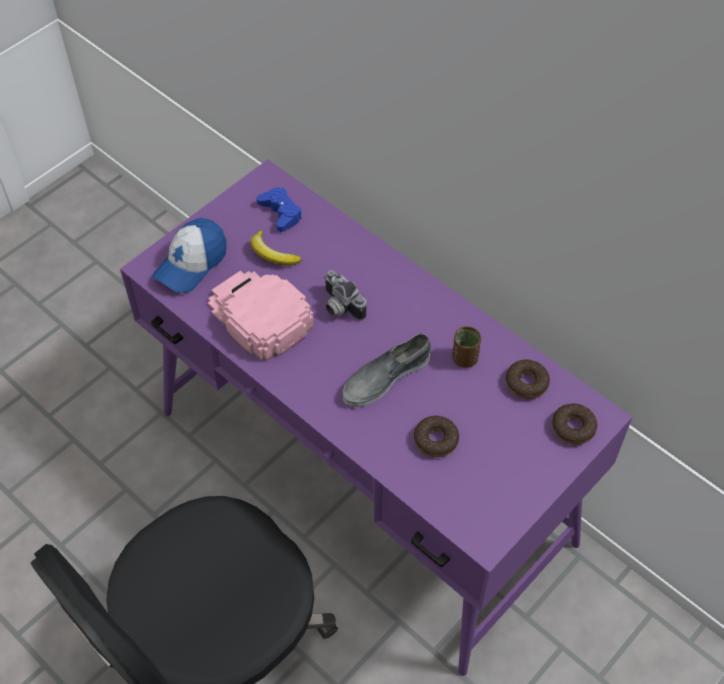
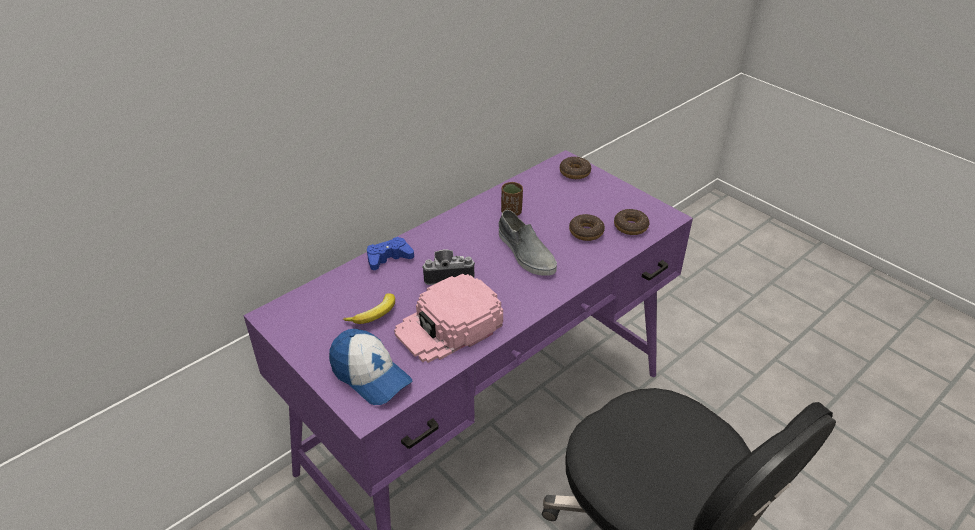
camera: 85 degrees left, 15 degrees down
(281, 213) = (323, 307): blue game controller -> blue game controller (388, 258)
(339, 307) = (448, 274): camera -> camera turned 150 degrees counterclockwise
(526, 383) = (536, 187): donut -> donut (630, 226)

